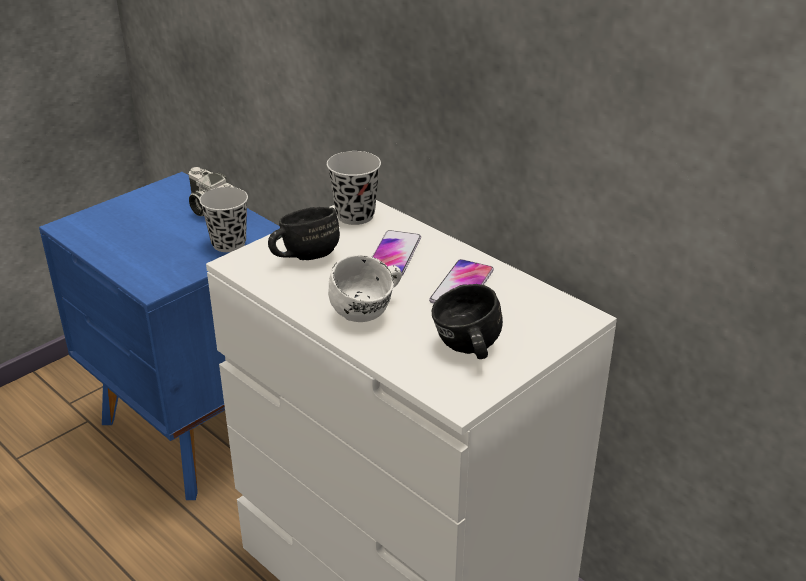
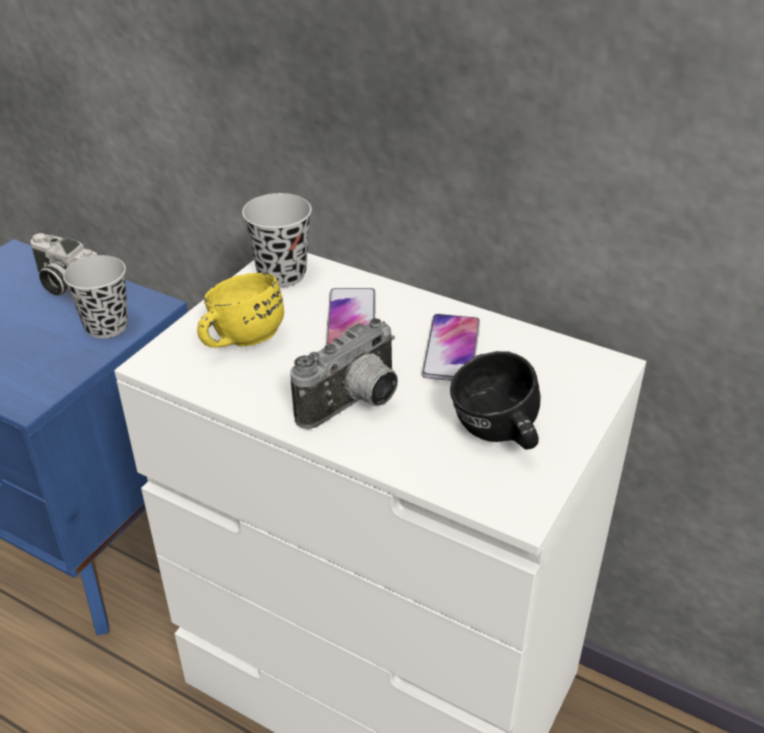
camera: 15 degrees left, 5 degrees up
(303, 256) = (238, 340): black mug -> yellow mug
(370, 312) = (355, 405): white mug -> camera

